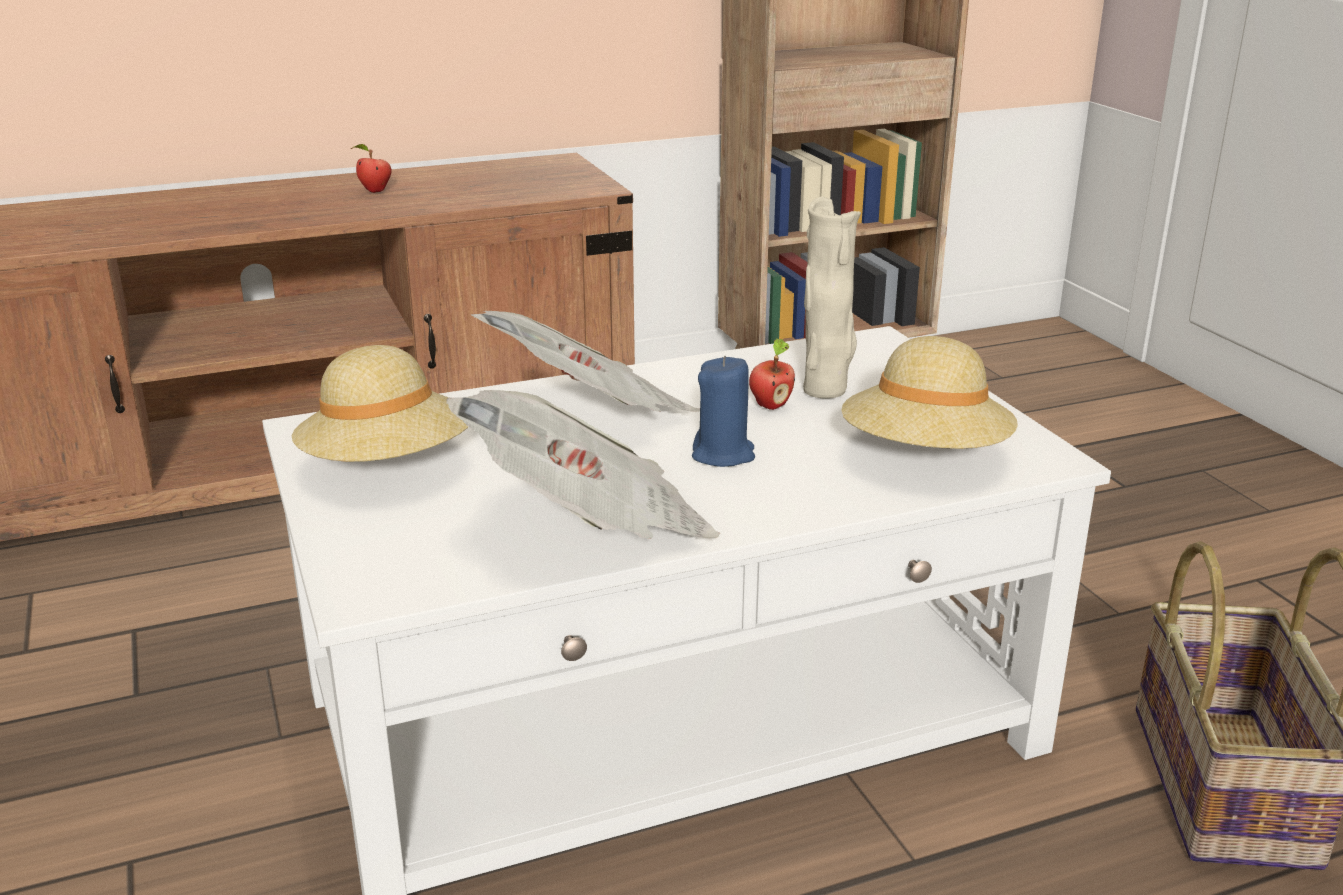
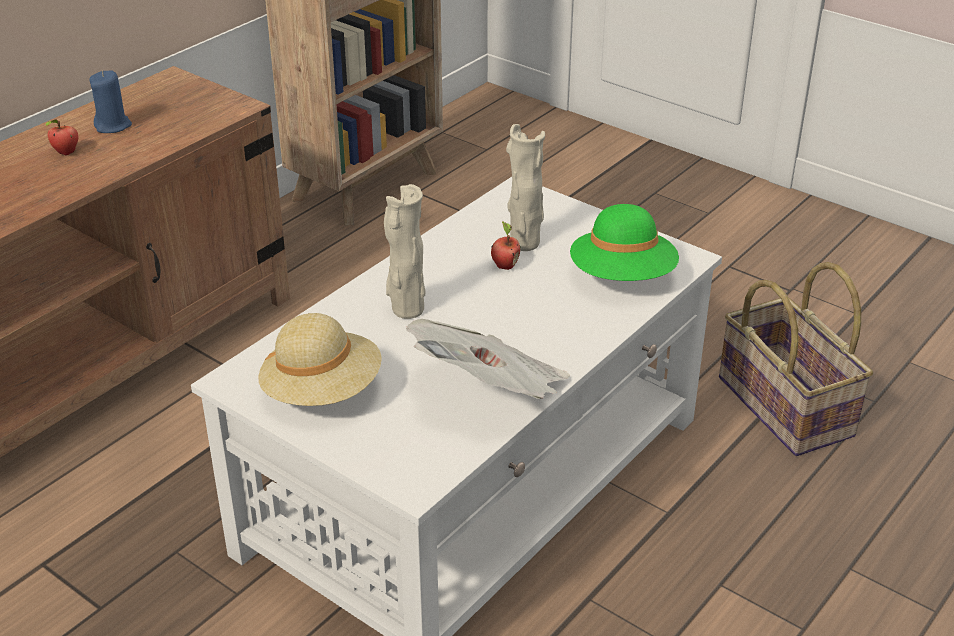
camera: 30 degrees left, 10 degrees up
(591, 416) = (406, 310): newspaper -> beige vase
(723, 455) = (514, 314): blue candle -> blue candle (113, 126)
(925, 455) = (622, 277): beige hat -> green hat

